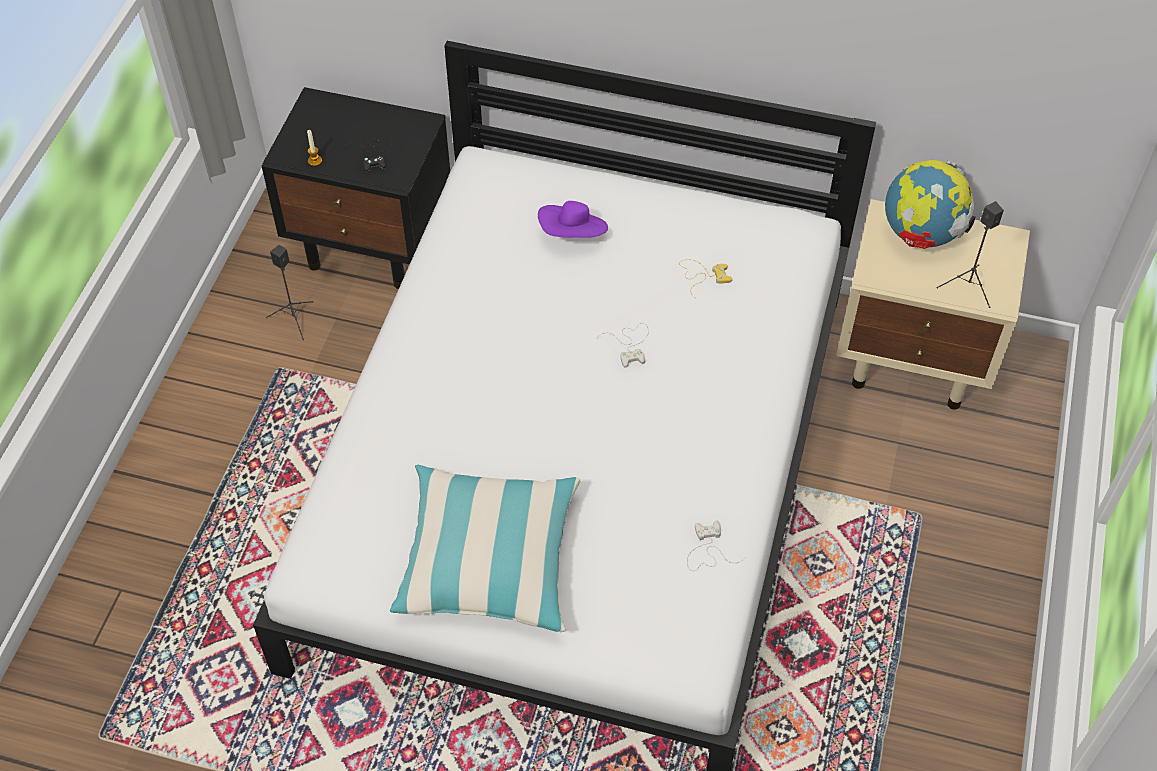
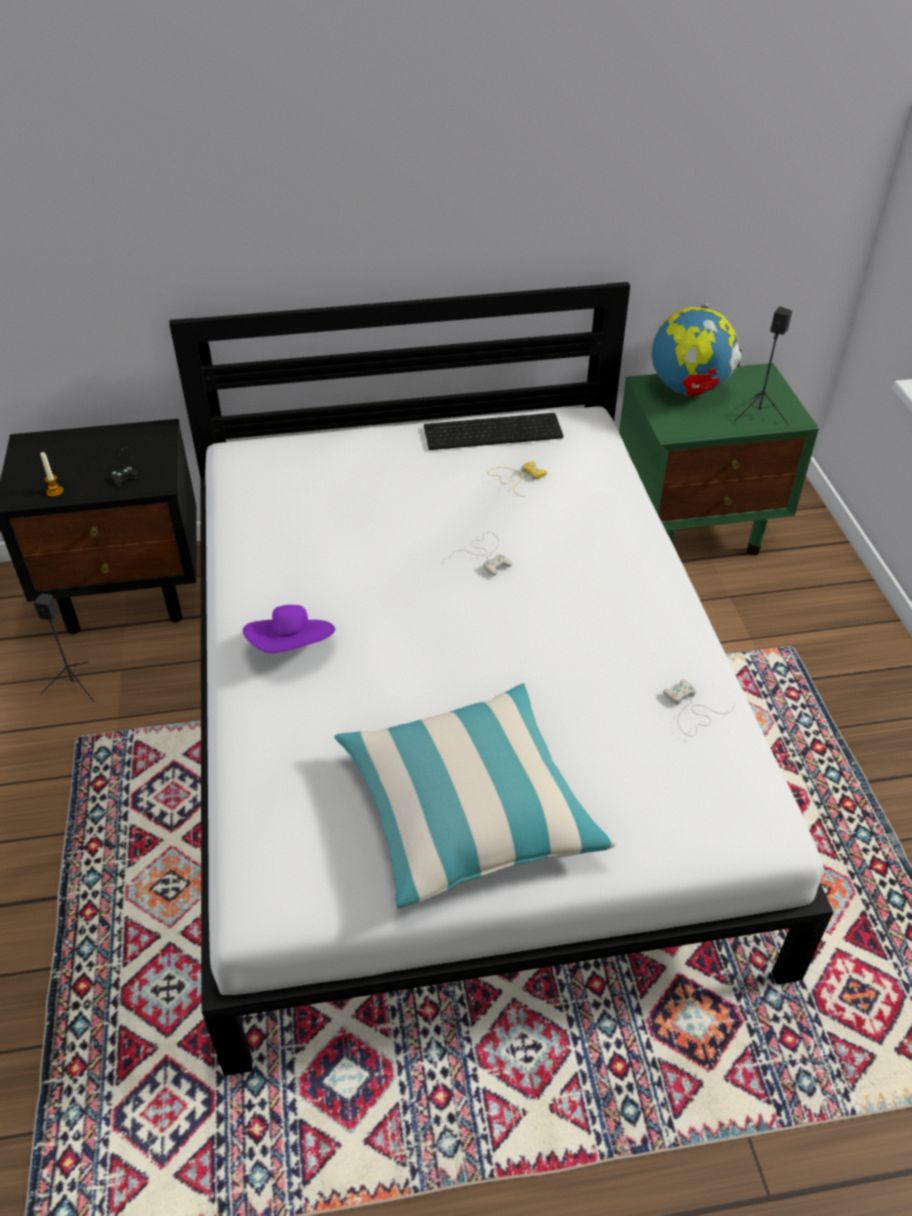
camera: 25 degrees left, 10 degrees down
(573, 234) = (366, 482): purple hat -> purple hat (293, 648)
(715, 216) = (494, 430): none -> keyboard
(914, 359) = (696, 528): beige nightstand -> green nightstand

